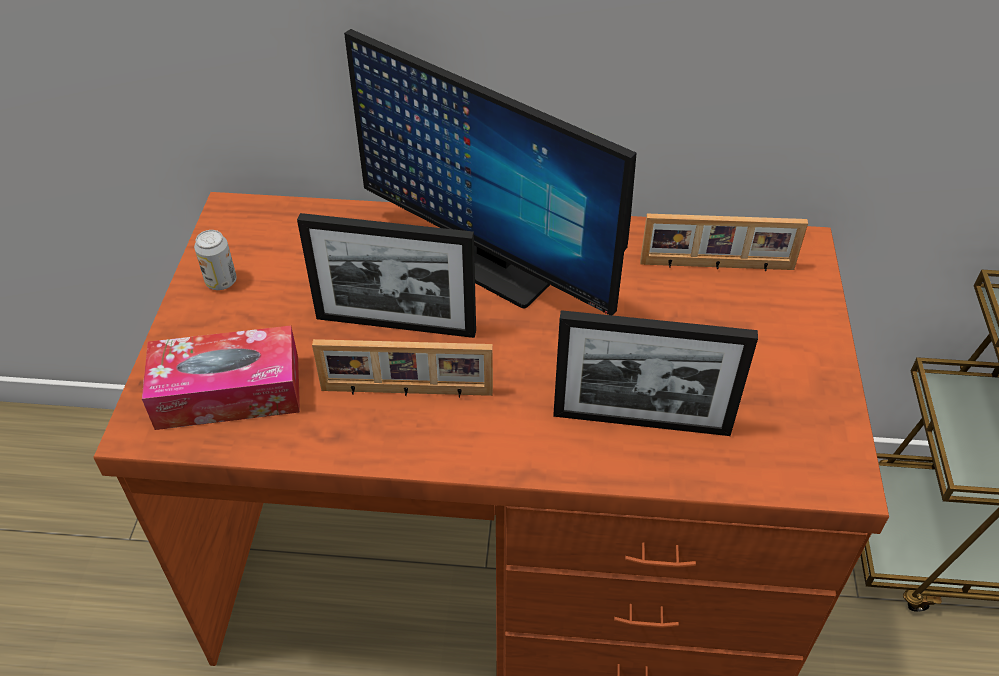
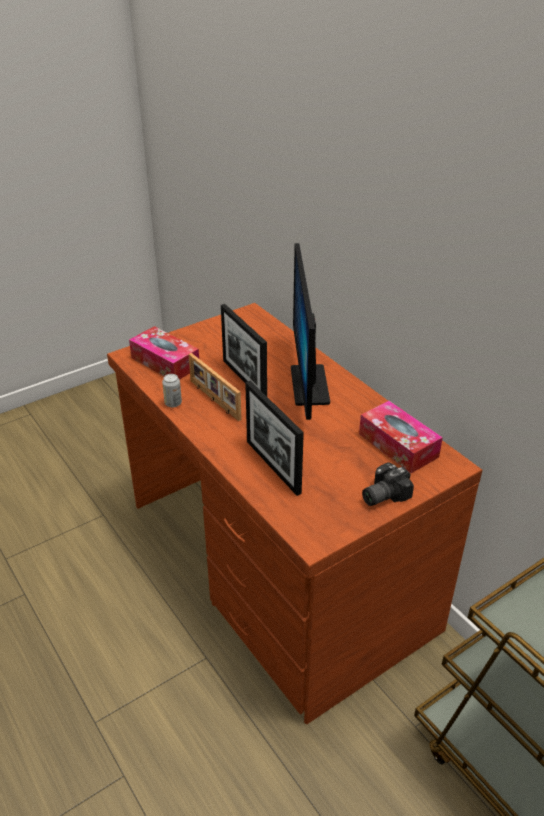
camera: 50 degrees right, 10 degrees down
(221, 281) = (213, 331): can -> can (173, 403)
(717, 266) = (398, 445): picture frame -> tissue box
(802, 346) = (382, 494): none -> camera

